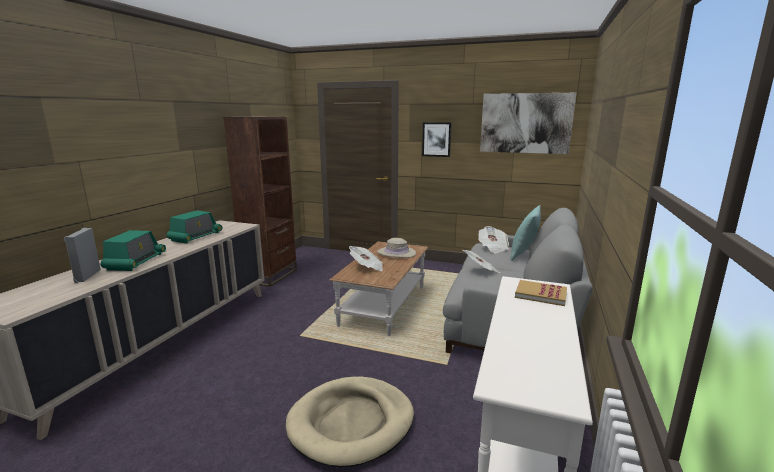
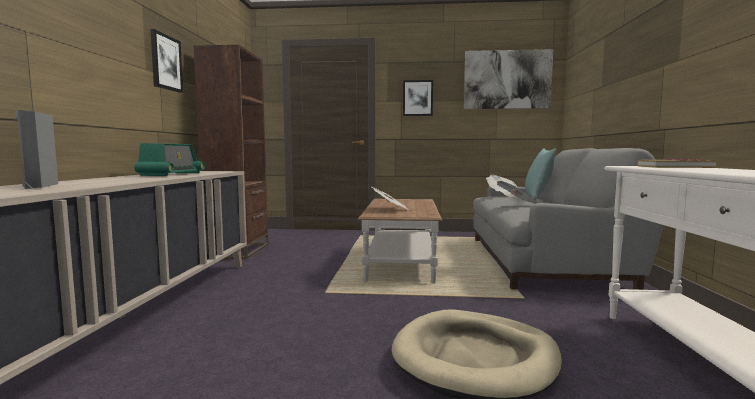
camera: 15 degrees left, 10 degrees down
(135, 262) = (109, 181): radio -> none
(197, 139) = (165, 62): none -> picture
(396, 253) = (407, 202): beige hat -> none

